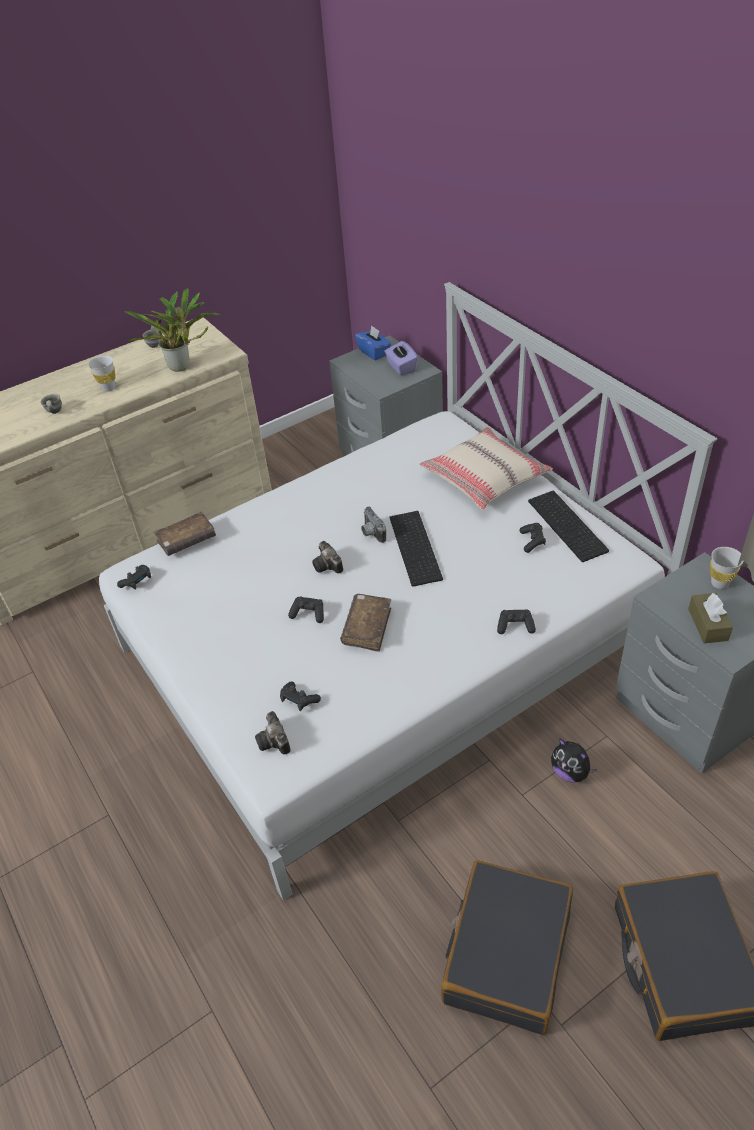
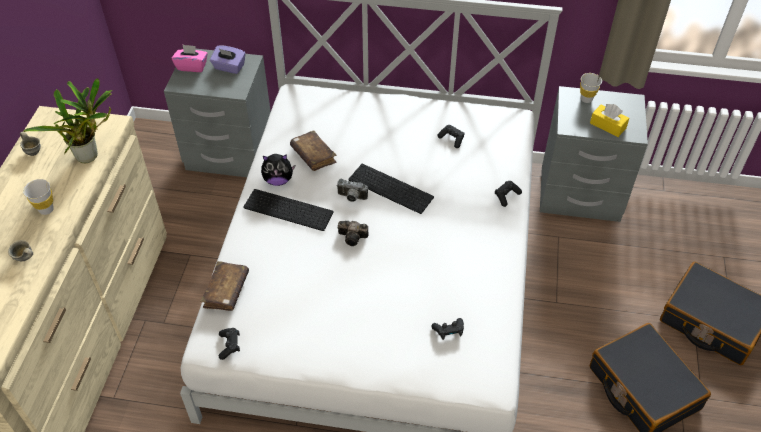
camera: 50 degrees left, 5 degrees up
(275, 742) = (468, 366): camera -> none
(308, 614) = (381, 277): black game controller -> none
(367, 627) = (429, 257): brown book -> brown book (313, 155)
(374, 352) = (192, 66): blue tissue box -> pink tissue box
(485, 478) = (373, 116): beige pillow -> none
(569, 525) = (460, 116): keyboard -> keyboard (290, 209)
(570, 772) = (564, 270): plush toy -> plush toy (278, 180)
(708, 624) = (607, 125): brown tissue box -> yellow tissue box

